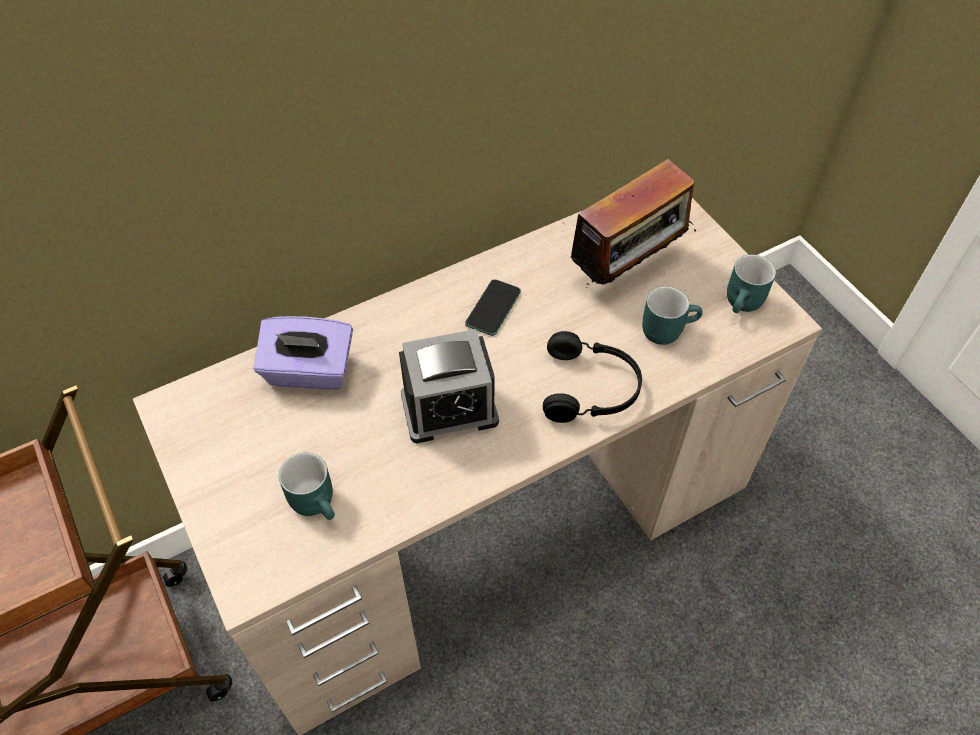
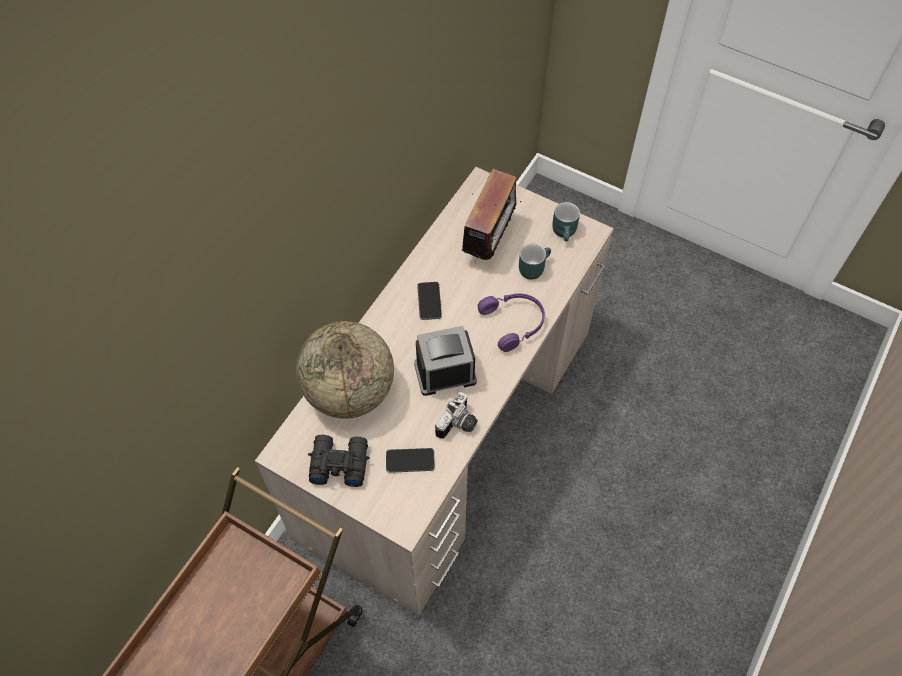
camera: 30 degrees left, 5 degrees up
(226, 455) = (338, 463): none -> black binoculars
(309, 372) = (349, 391): purple tissue box -> globe
(318, 501) = (410, 460): turquoise mug -> phone
(418, 488) = (459, 425): none -> camera
(449, 408) = (445, 373): alarm clock -> alarm clock turned 150 degrees counterclockwise
(591, 388) = (514, 323): black headphones -> purple headphones

